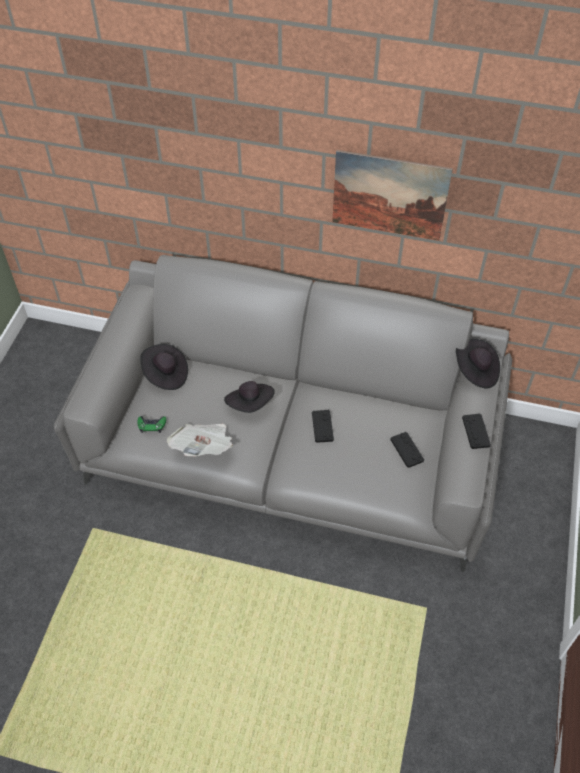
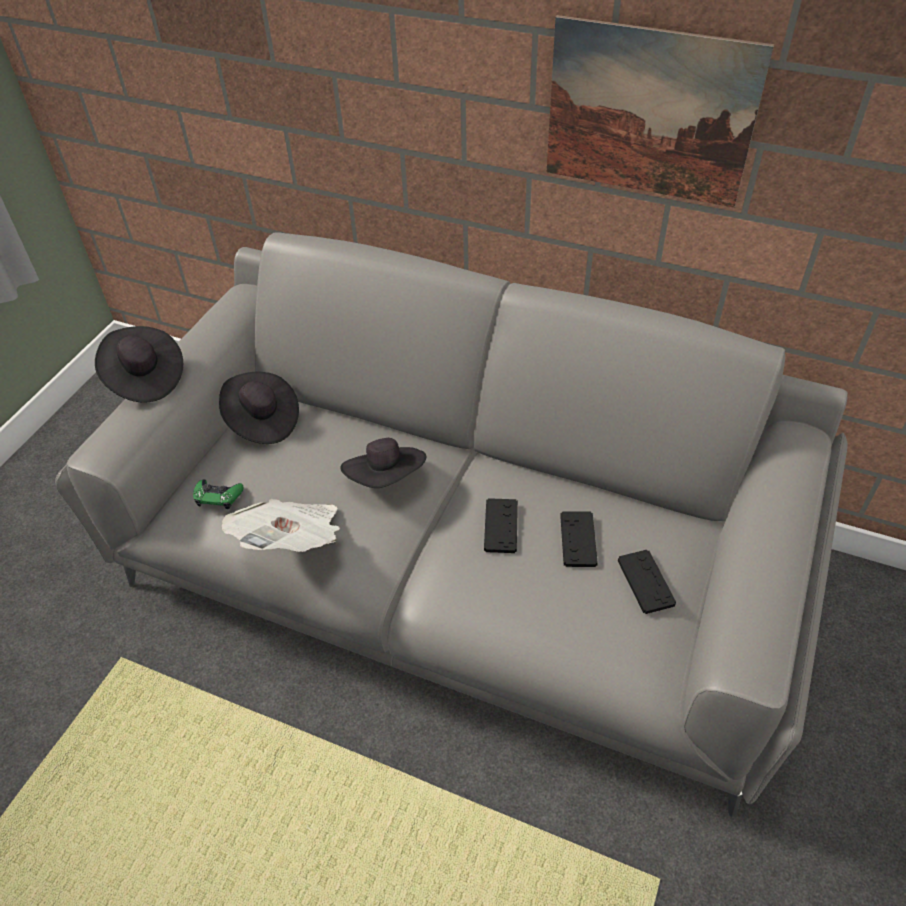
camera: 10 degrees right, 5 degrees down
(476, 371) = (783, 454): black hat -> black hat (144, 378)
(476, 431) = (779, 559): black game controller -> black game controller (578, 540)

